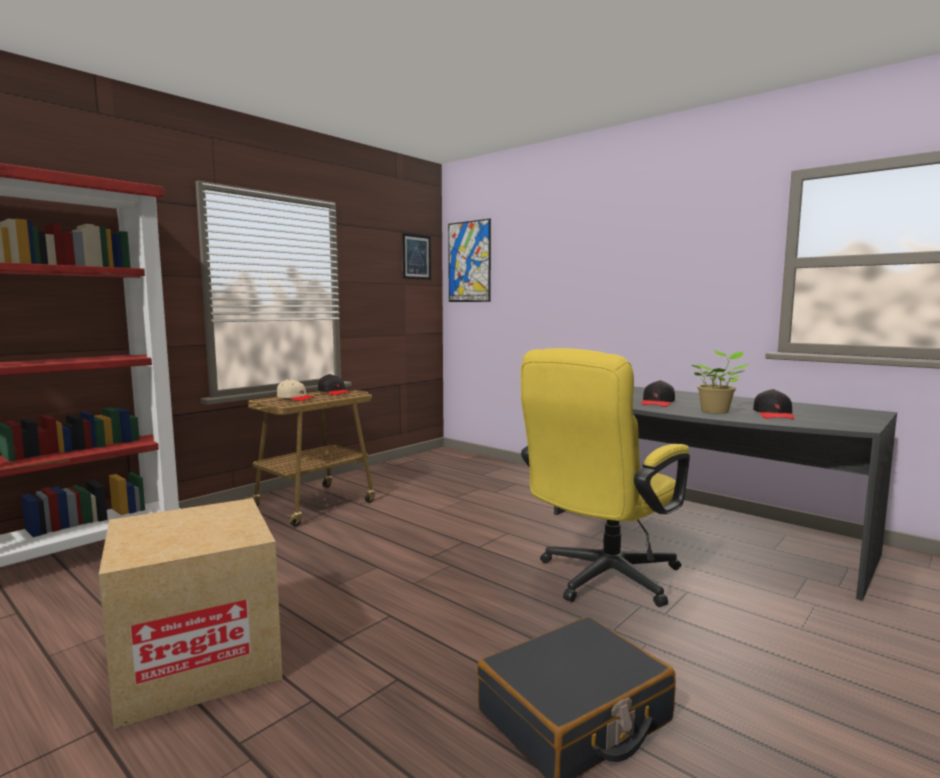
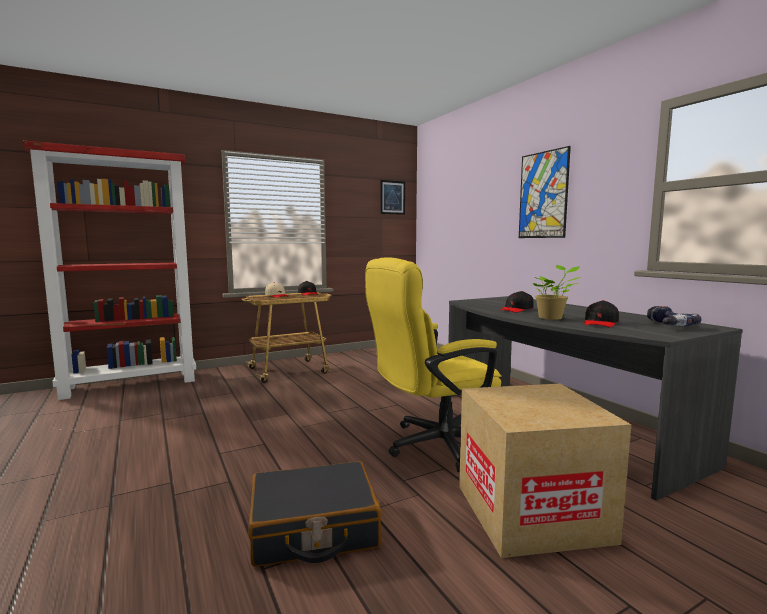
camera: 20 degrees right, 0 degrees up
(198, 661) = (136, 449): cardboard box -> cardboard box (531, 512)
(469, 262) = (431, 200): picture -> picture (543, 195)
(832, 413) = (666, 325): none -> power drill

